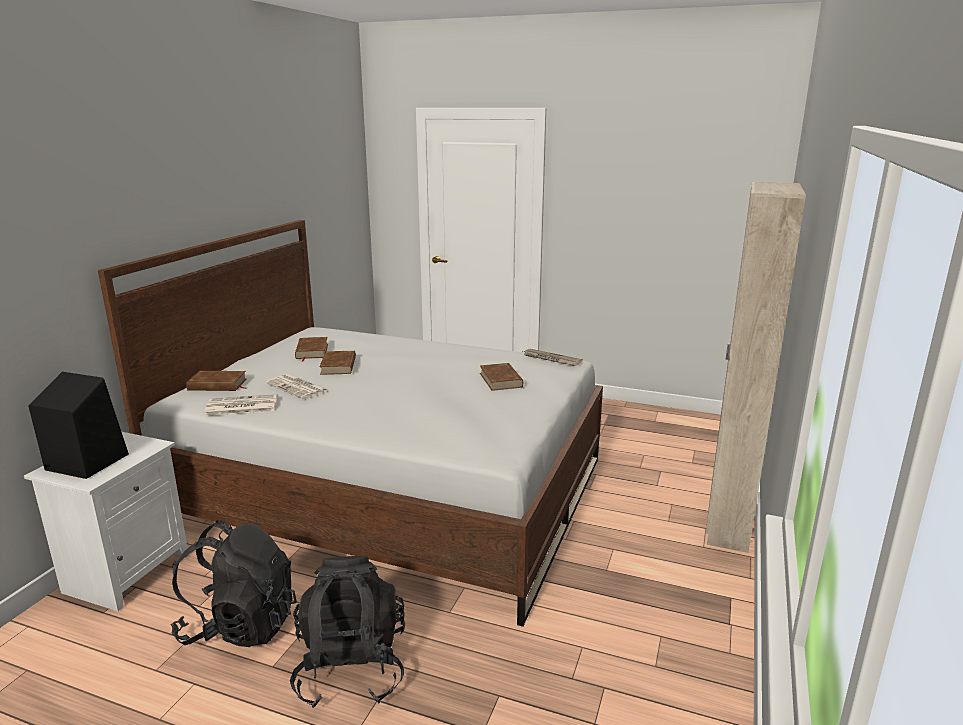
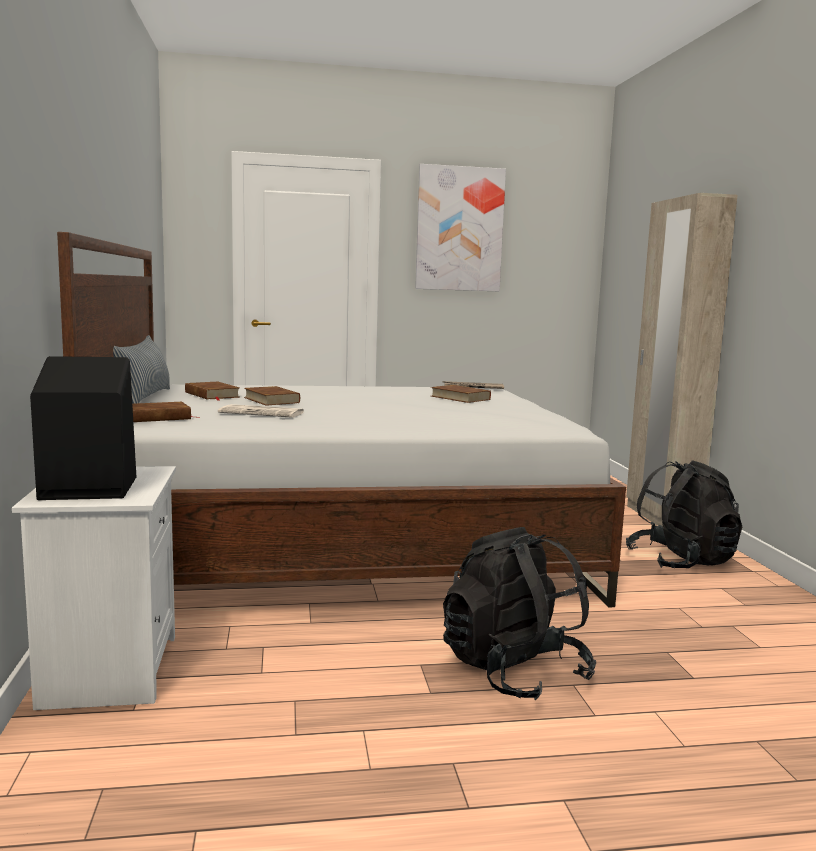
camera: 30 degrees left, 10 degrees down
(240, 406) = (228, 426): newspaper -> none
(240, 625) = (340, 674): black backpack -> black backpack (681, 561)
(262, 350) = (143, 398): none -> pillow
(623, 175) = (459, 229): none -> picture

